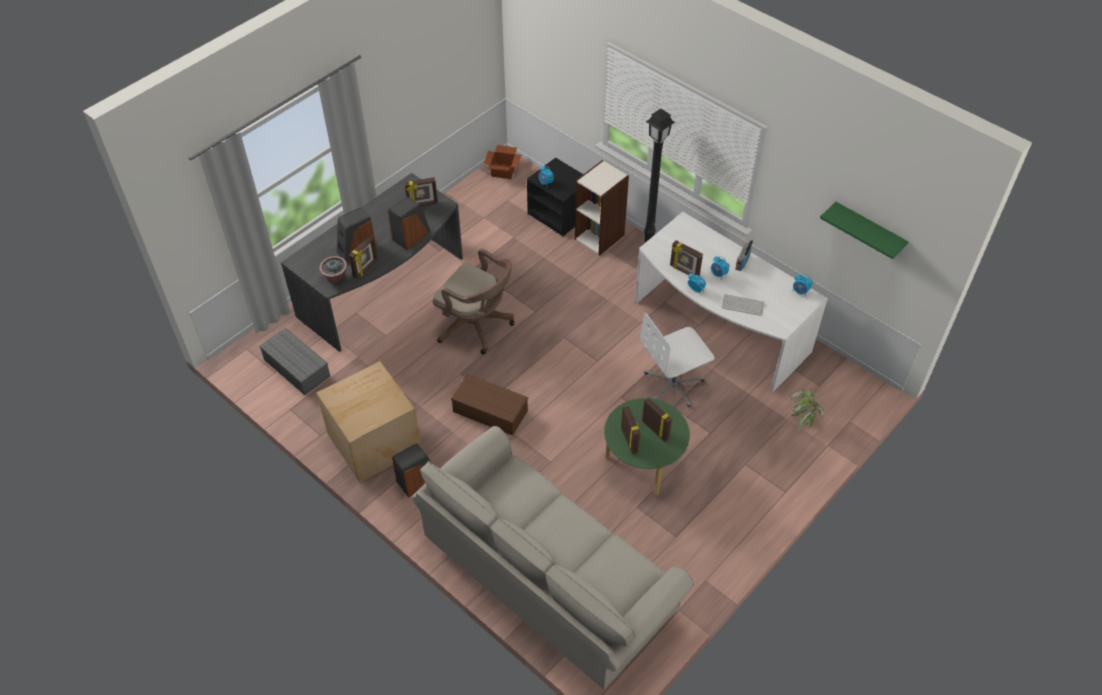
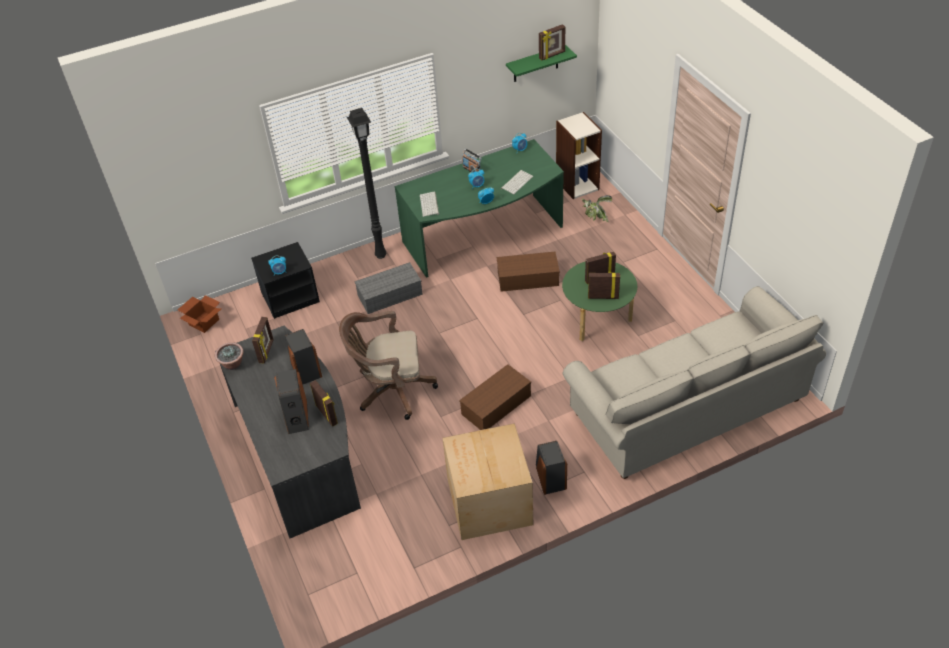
camera: 65 degrees left, 5 degrees down
(295, 368) = (361, 552): grey storage box -> grey storage box (389, 295)
(335, 278) = (324, 441): potted plant -> potted plant (233, 364)
(477, 326) = (391, 390): brown office chair -> brown office chair turned 150 degrees counterclockwise
(600, 237) = (337, 278): bookcase -> bookcase (577, 184)
(668, 247) = (429, 205): none -> keyboard
(673, 384) = (527, 279): white office chair -> brown storage box
(684, 271) = (462, 203): picture frame -> picture frame (552, 55)
(718, 329) = (484, 237): white desk -> green desk

